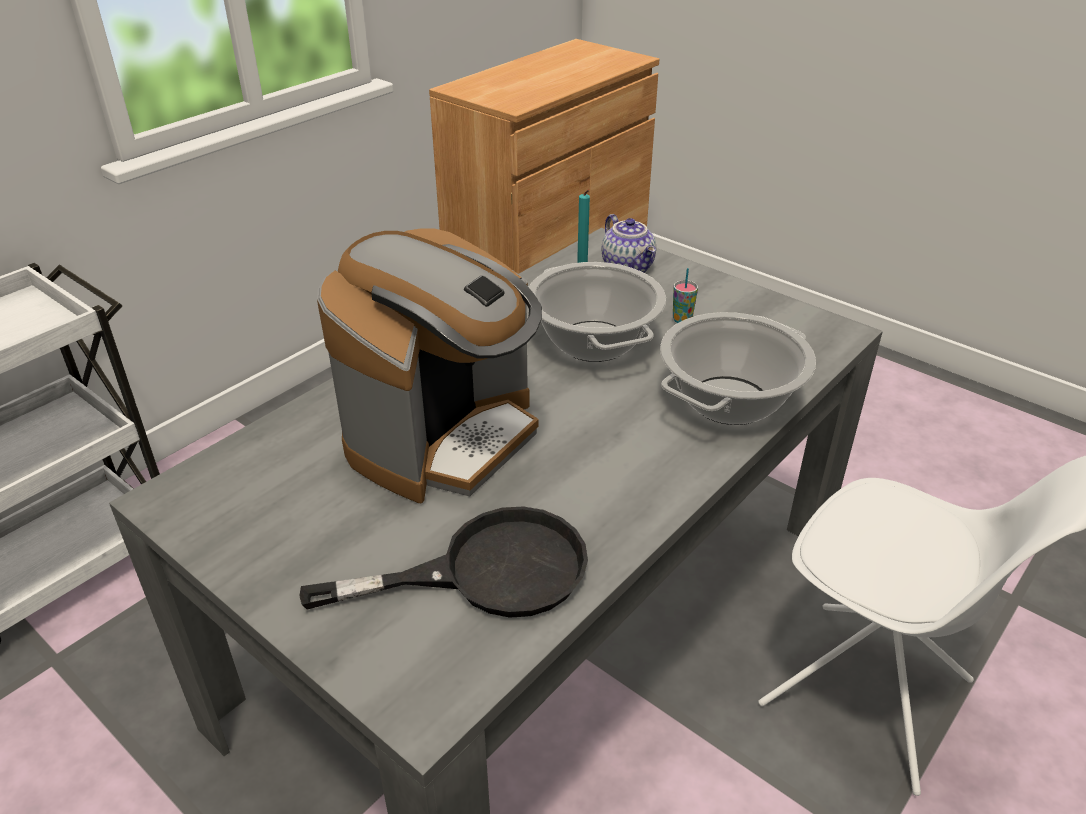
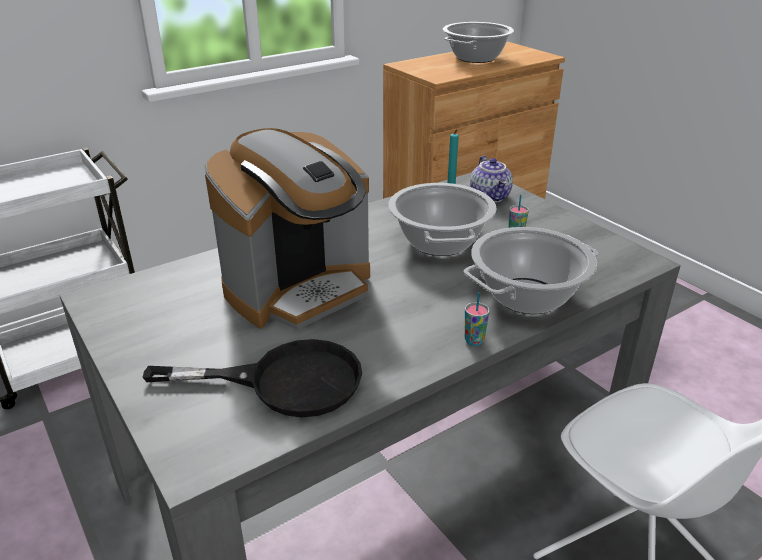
camera: 15 degrees right, 5 degrees down
(548, 69) = (476, 58): none -> cooking pot
(693, 472) = (474, 341): none -> cup

